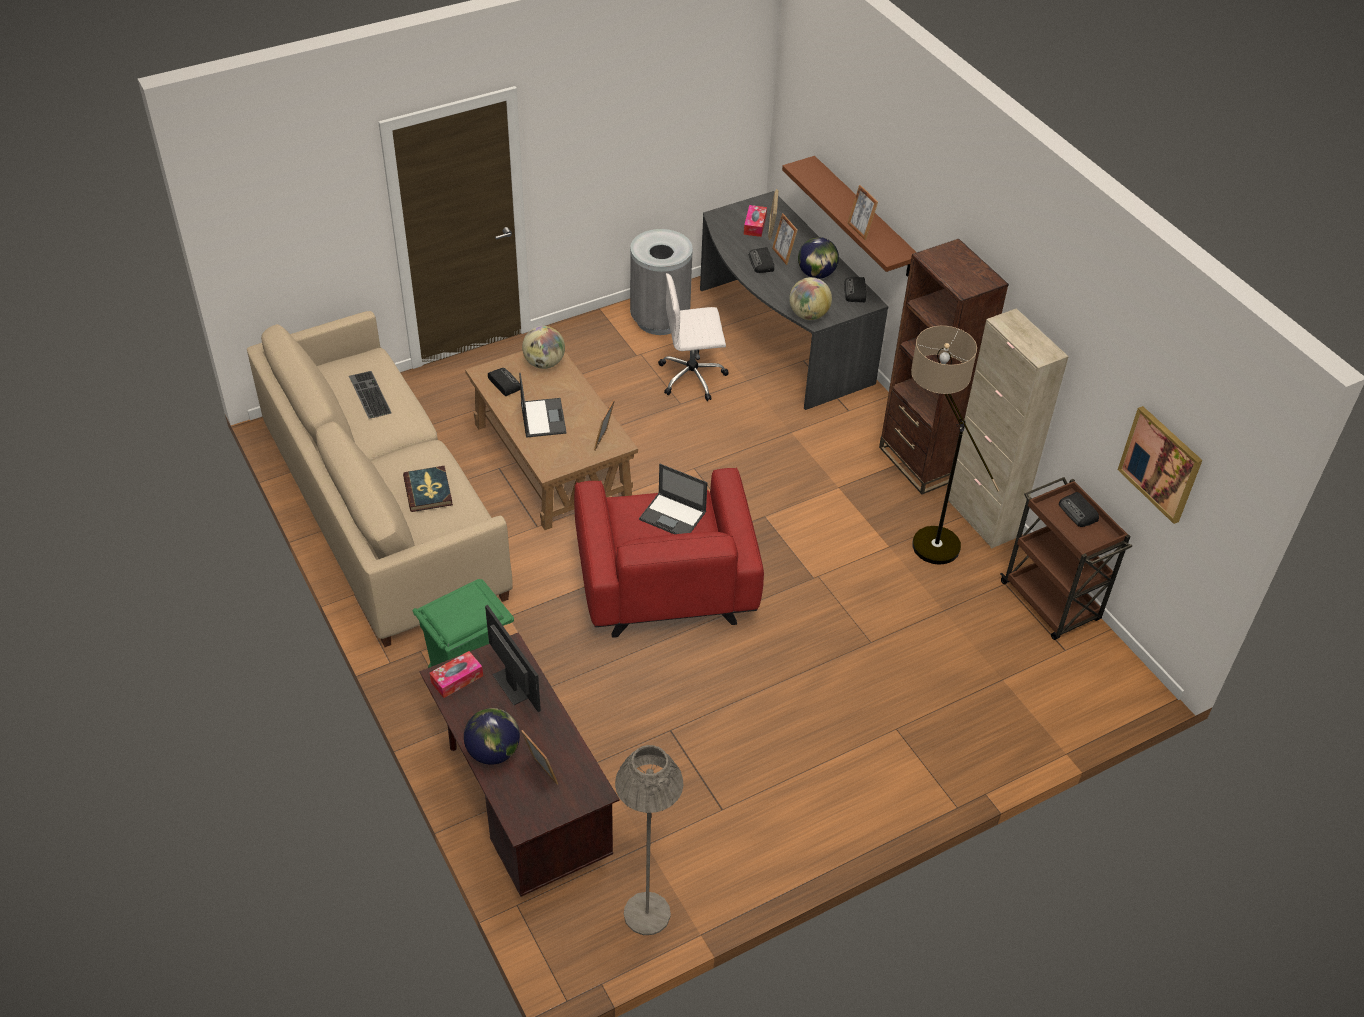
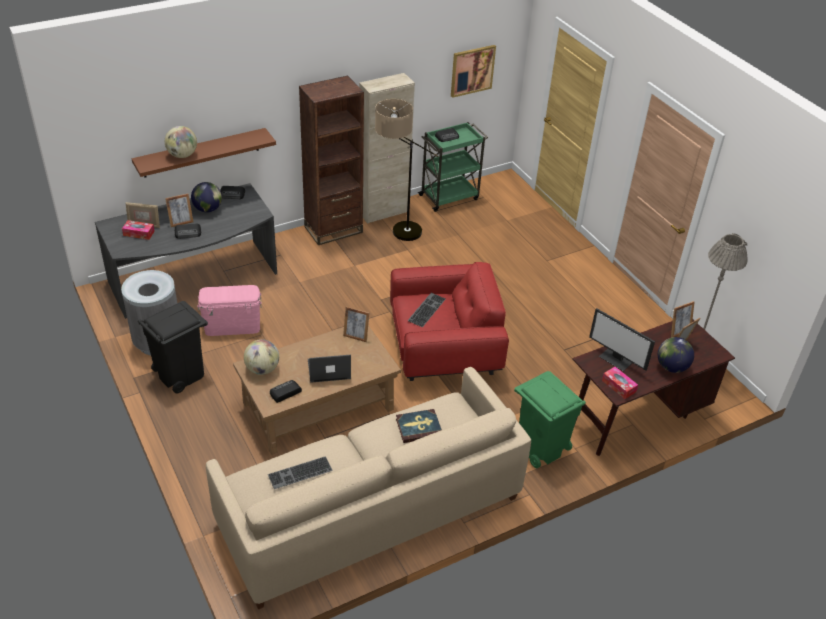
camera: 90 degrees left, 5 degrees down
(513, 684) = (616, 359): monitor -> monitor turned 105 degrees counterclockwise
(605, 343) = (180, 374): none -> black trash can
(673, 516) = (426, 309): laptop -> keyboard
(693, 377) = (232, 326): white office chair -> pink storage box
(808, 315) = (254, 216): globe -> globe (182, 155)
(860, 230) = (232, 147): picture frame -> picture frame (678, 332)
(1051, 603) = (449, 197): brown cart -> green cart

